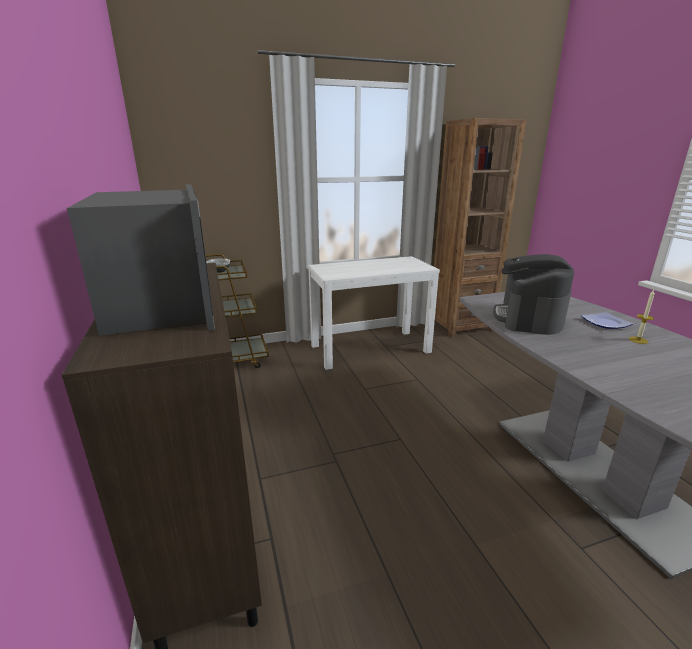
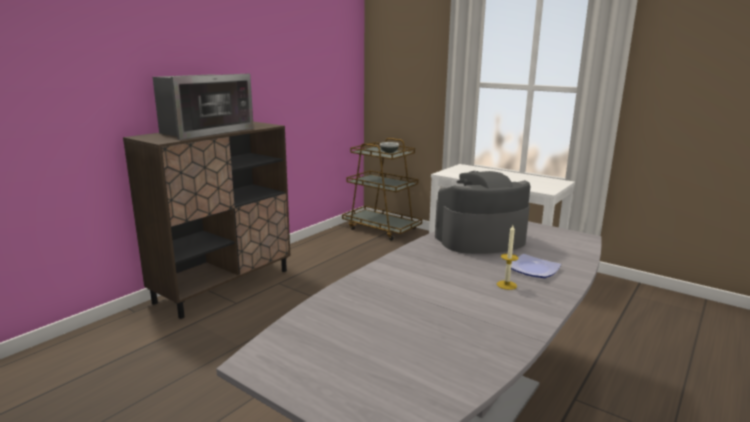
camera: 55 degrees right, 5 degrees down
(460, 326) = (640, 294): brown bookcase -> none

